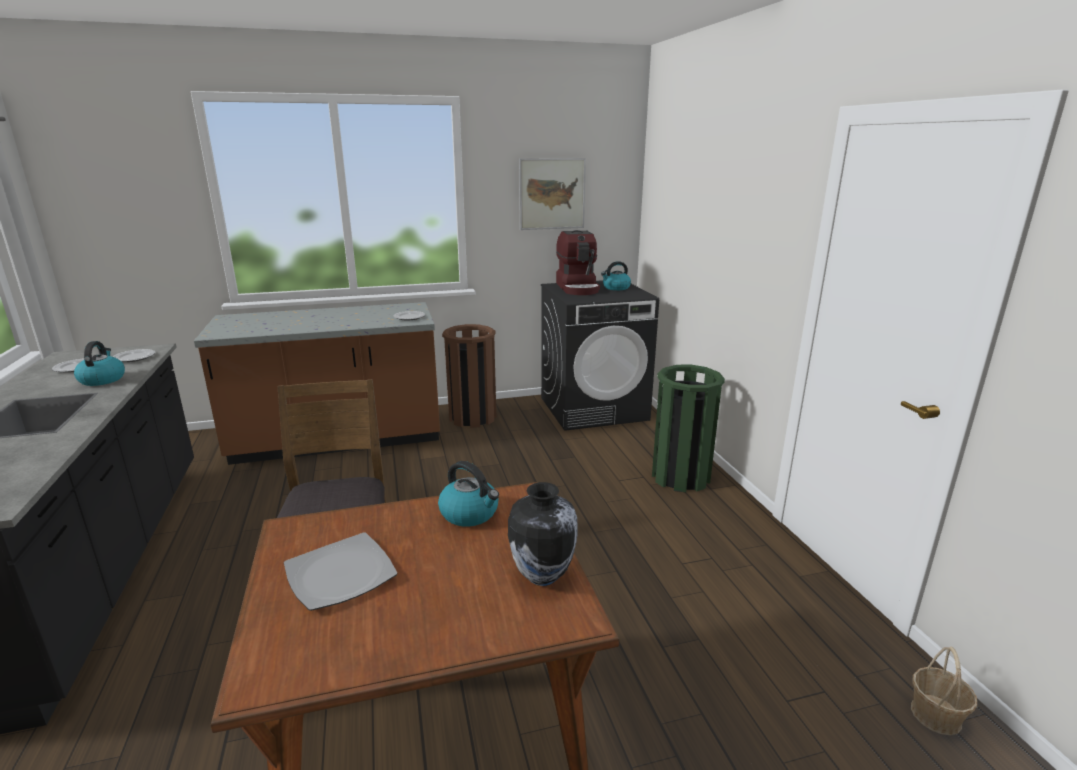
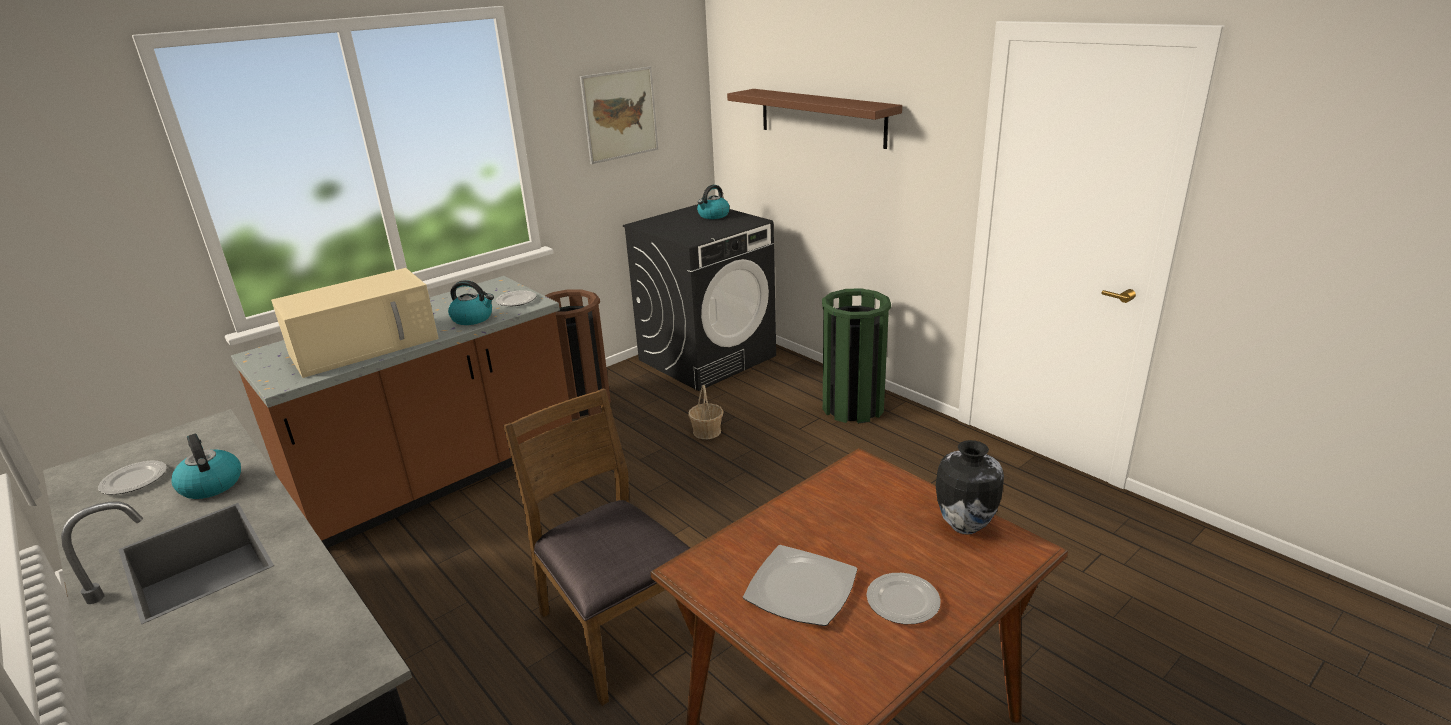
camera: 25 degrees left, 5 degrees up
(134, 357) = (203, 444): plate -> plate (902, 601)
(287, 324) = (366, 345): none -> beige microwave
(470, 513) = (841, 495): kettle -> kettle (473, 318)
(578, 288) = (673, 223): coffee machine -> none
(705, 208) = (821, 117): none -> brown shelf
(936, 715) = (1179, 540): basket -> basket (707, 431)

